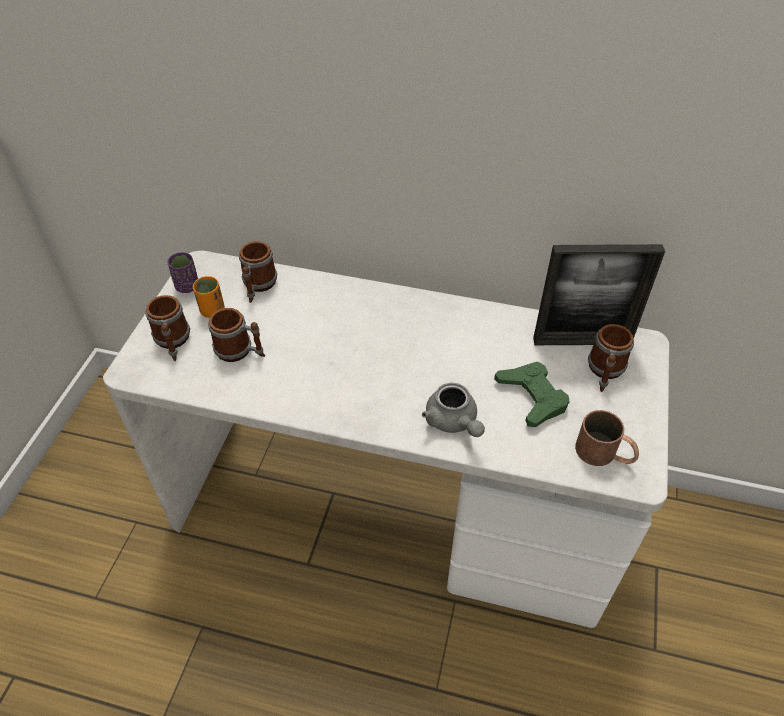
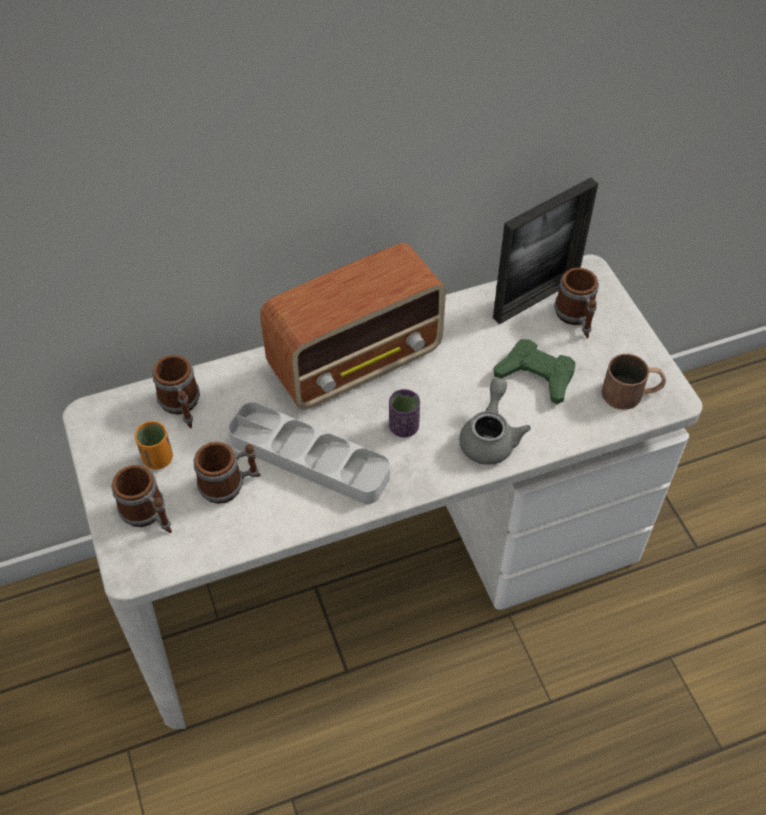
camera: 35 degrees left, 5 degrees up
(187, 286) = (103, 447): purple cup -> purple cup (404, 427)
(307, 363) = (309, 458): none -> grey tray
(401, 317) = (357, 361): none -> radio
(453, 422) = (490, 437): grey teapot -> grey teapot turned 105 degrees counterclockwise

